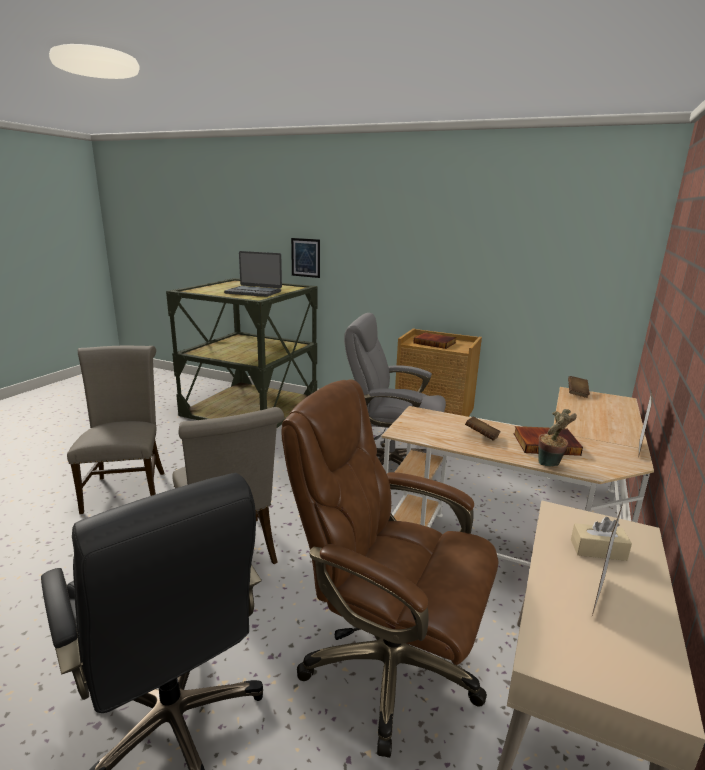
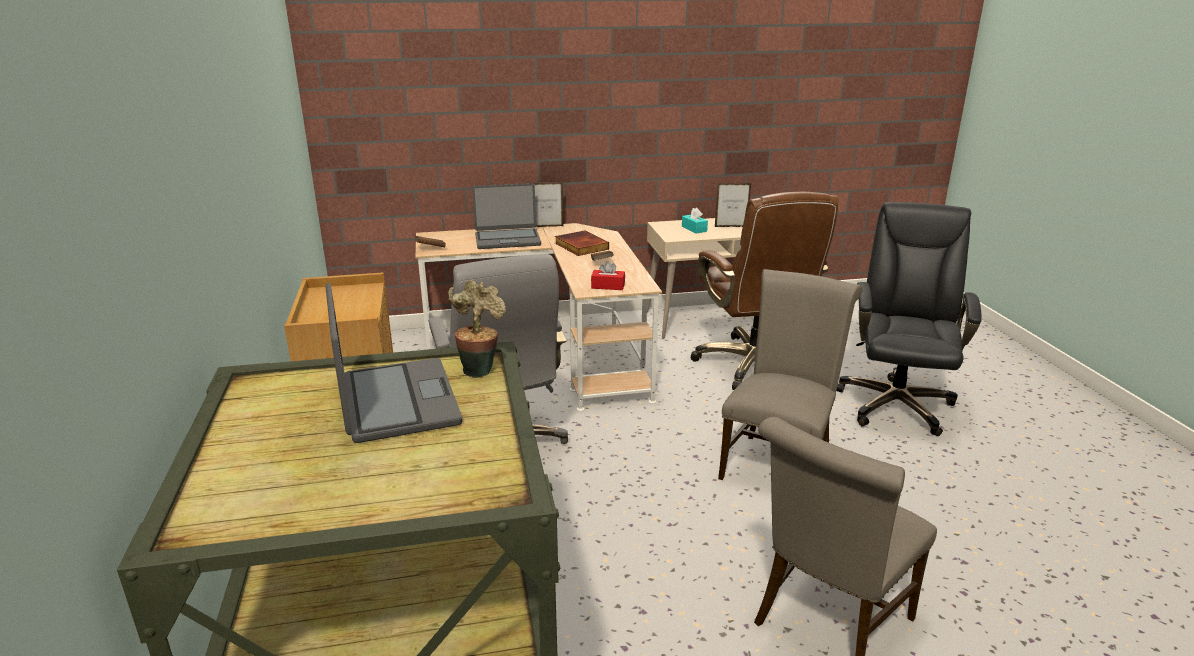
camera: 125 degrees left, 5 degrees up
(305, 257) = (179, 314): picture -> none
(418, 421) = (608, 286): none -> red tissue box
(435, 342) = (341, 308): book -> none
(550, 464) = (615, 242): potted plant -> potted plant (479, 369)
(591, 421) = (507, 239): none -> laptop
(598, 550) = (694, 229): beige tissue box -> turquoise tissue box

